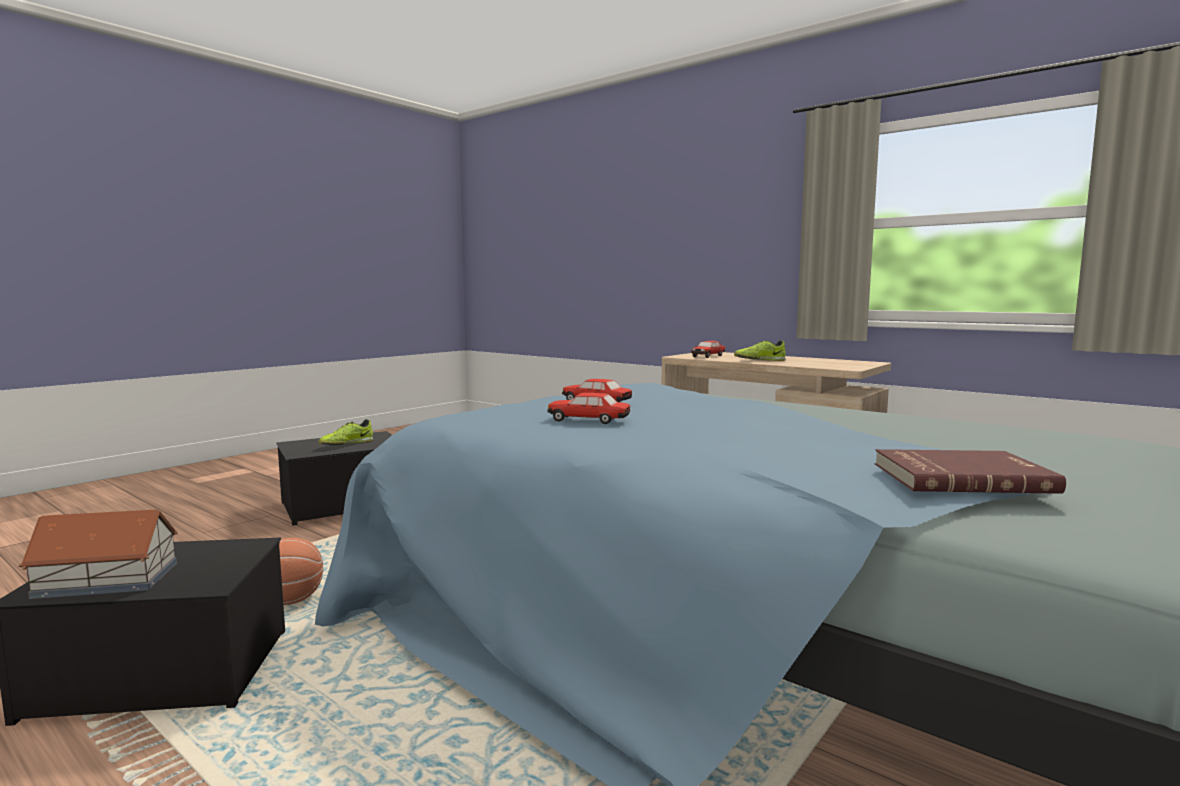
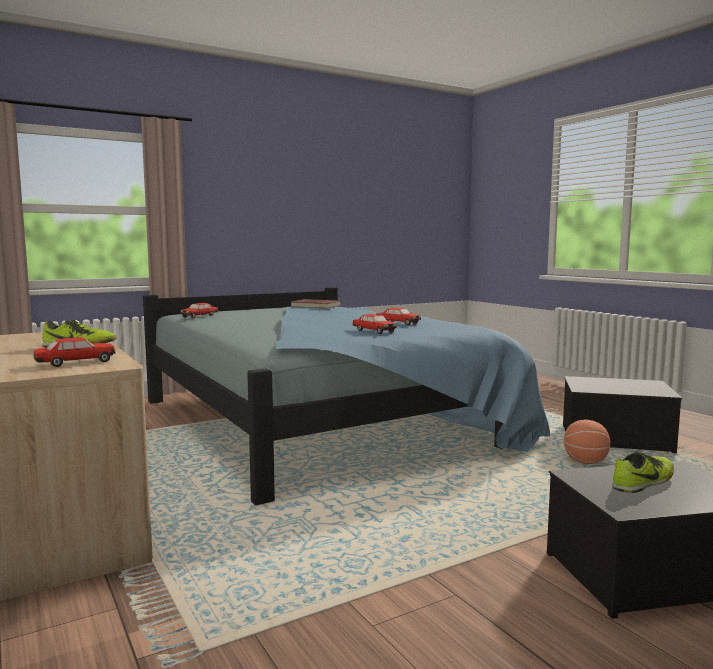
camera: 160 degrees left, 0 degrees up
(108, 580) = (629, 383): toy house -> none
(1028, 430) = (199, 316): none -> toy car

